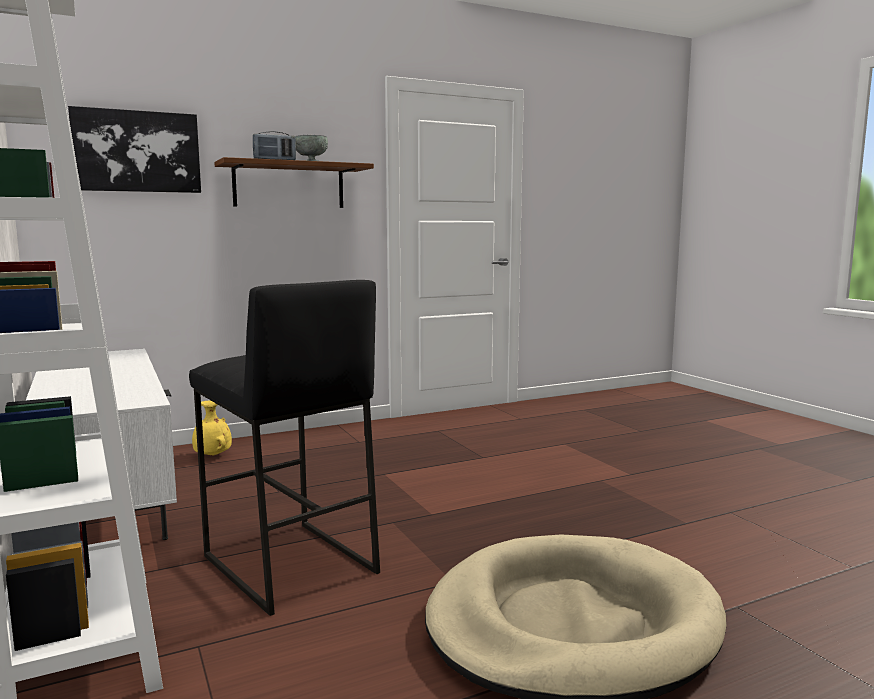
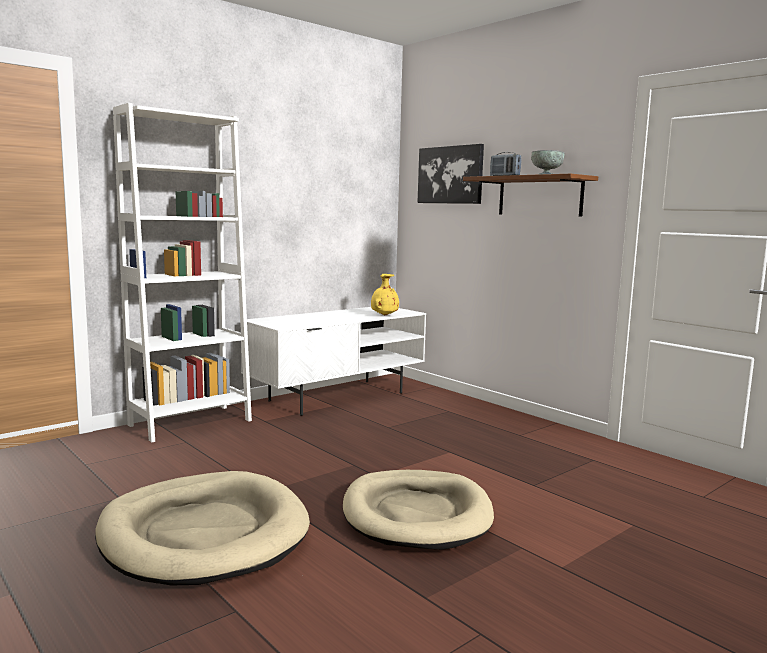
camera: 75 degrees right, 0 degrees up
(212, 455) = (440, 401): yellow vase -> yellow vase (384, 315)
(288, 565) = (276, 445): black stool -> none
(534, 507) = (416, 514): none -> beige dog bed

